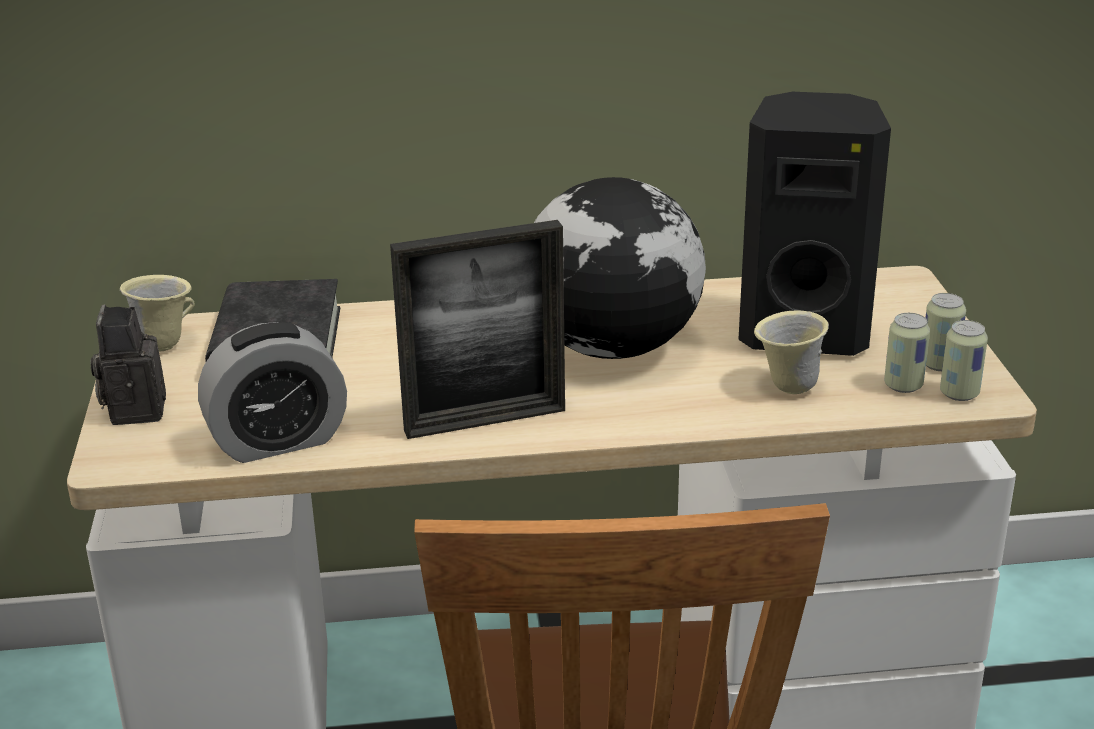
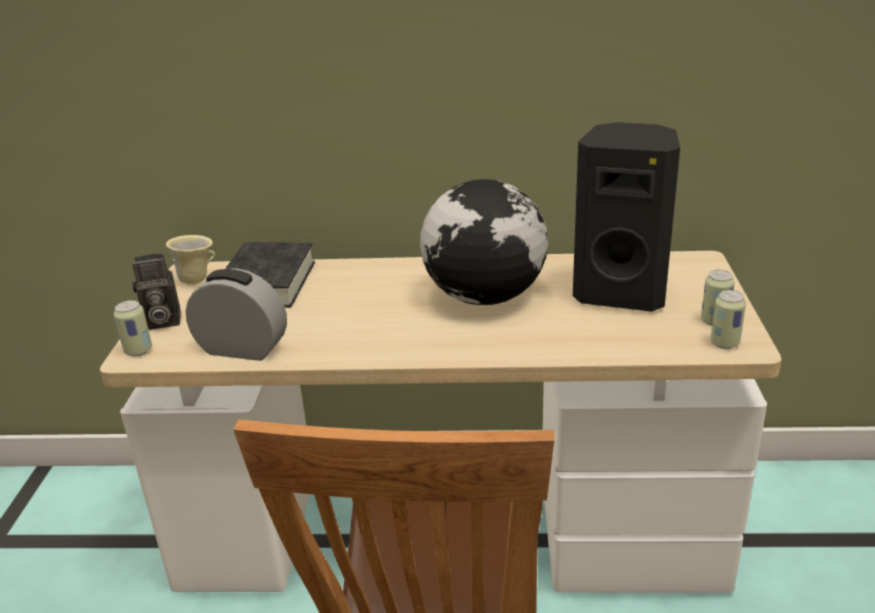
camera: 10 degrees right, 0 degrees up
(134, 409) = (161, 321): camera -> camera turned 105 degrees counterclockwise
(278, 441) = (242, 349): alarm clock -> alarm clock turned 150 degrees counterclockwise
(485, 420) = (382, 343): picture frame -> none
(787, 387) = (599, 332): beige mug -> none
(903, 385) = (684, 335): can -> can (138, 351)

